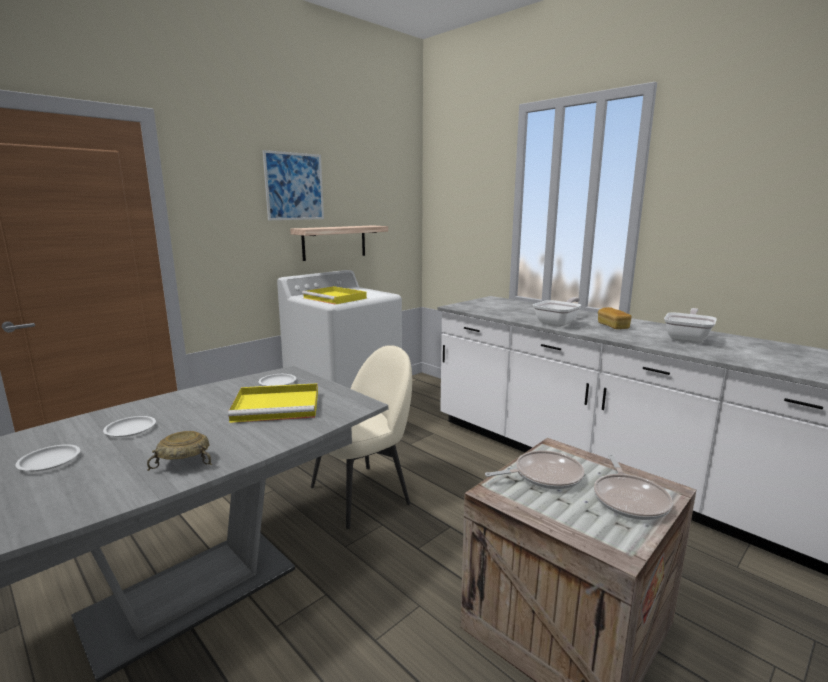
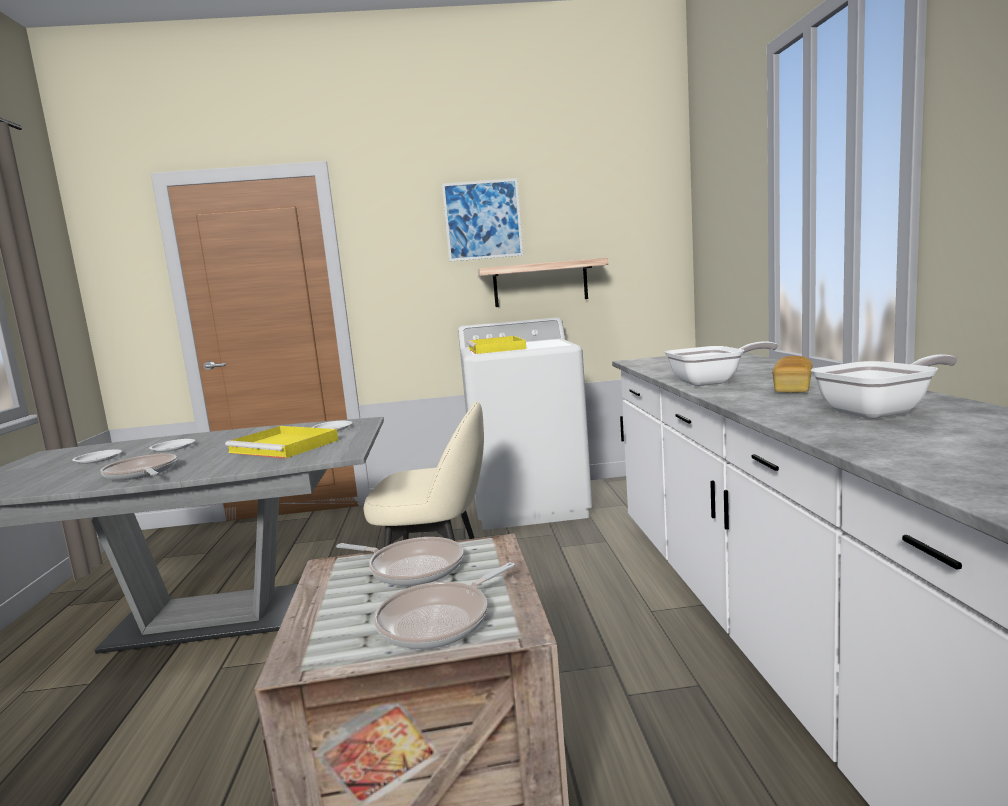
camera: 40 degrees right, 5 degrees down
(185, 462) = (141, 473): beige bowl -> frying pan

